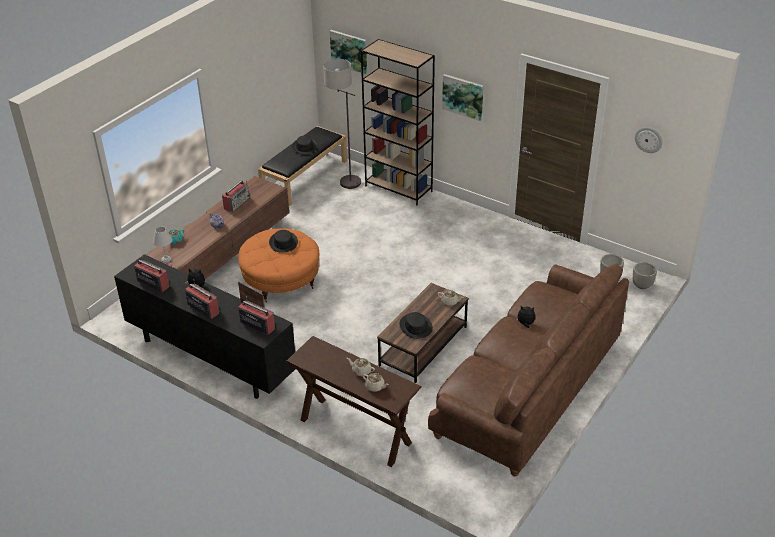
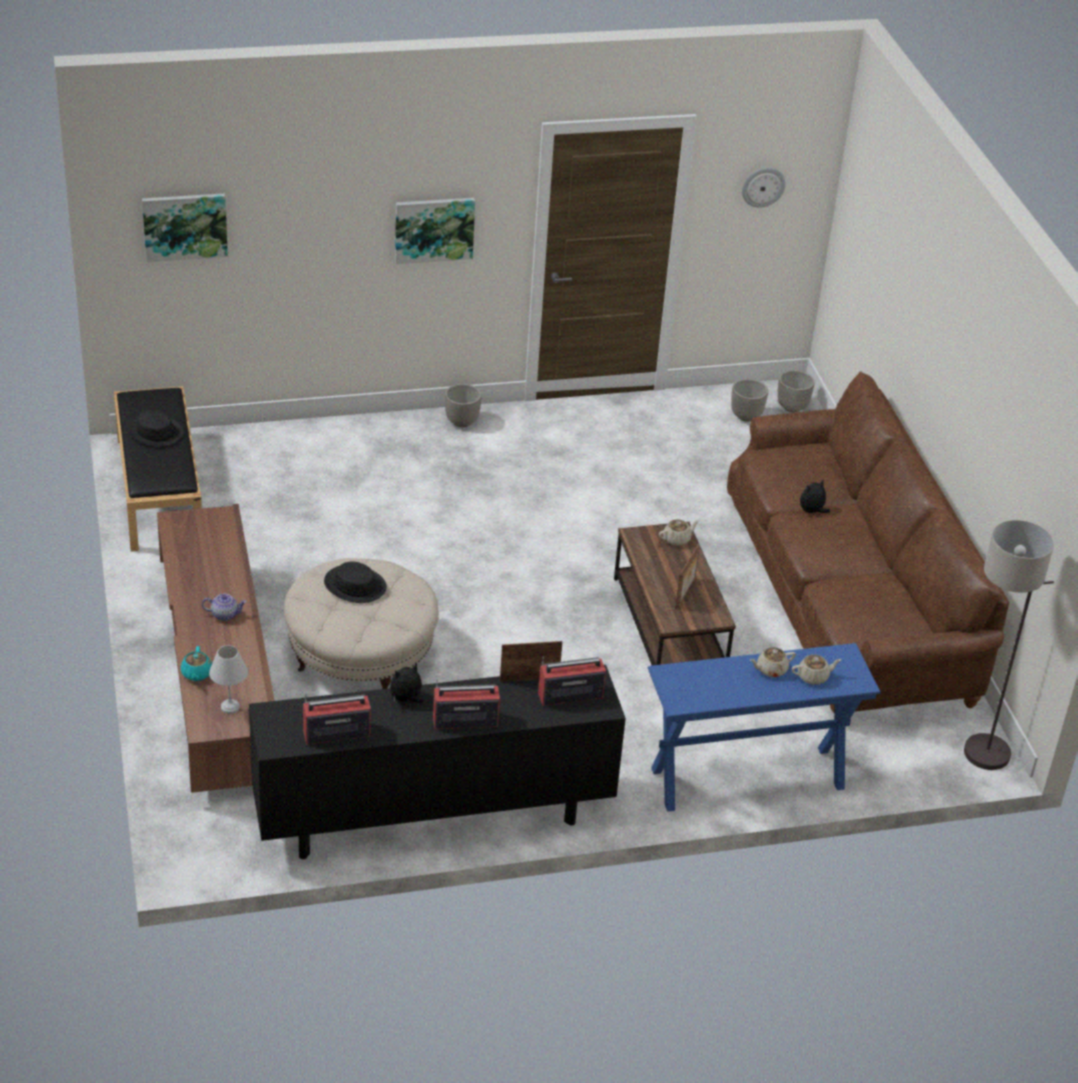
camera: 50 degrees left, 0 degrees up
(237, 203) = (199, 567): radio -> none
(281, 280) = (361, 654): orange ottoman -> beige ottoman
(345, 181) = (229, 464): grey floor lamp -> grey floor lamp (973, 755)
(355, 431) = (747, 778): brown console table -> blue console table
(399, 188) = (325, 435): beige bookcase -> none
(416, 326) = (685, 593): black hat -> picture frame
(465, 211) = (461, 421): none -> planter

